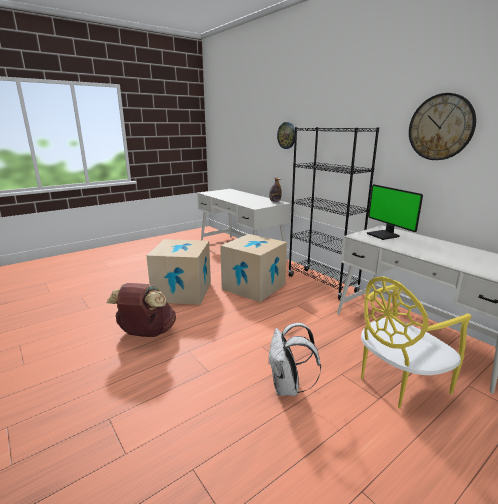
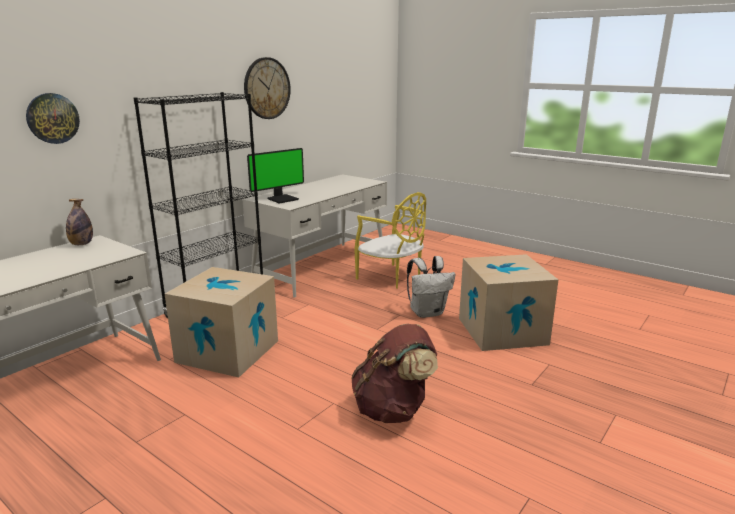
camera: 105 degrees left, 0 degrees up
(182, 292) = (254, 414): cardboard box -> cardboard box (502, 331)

